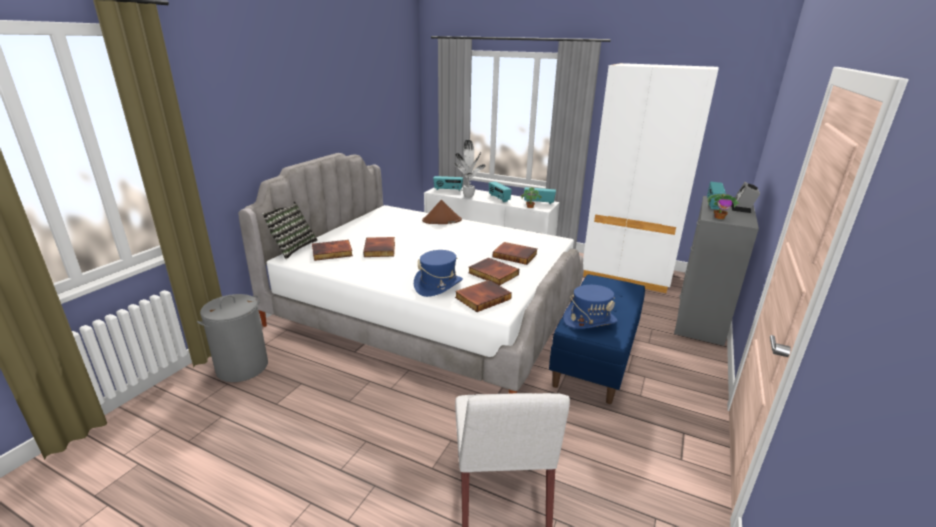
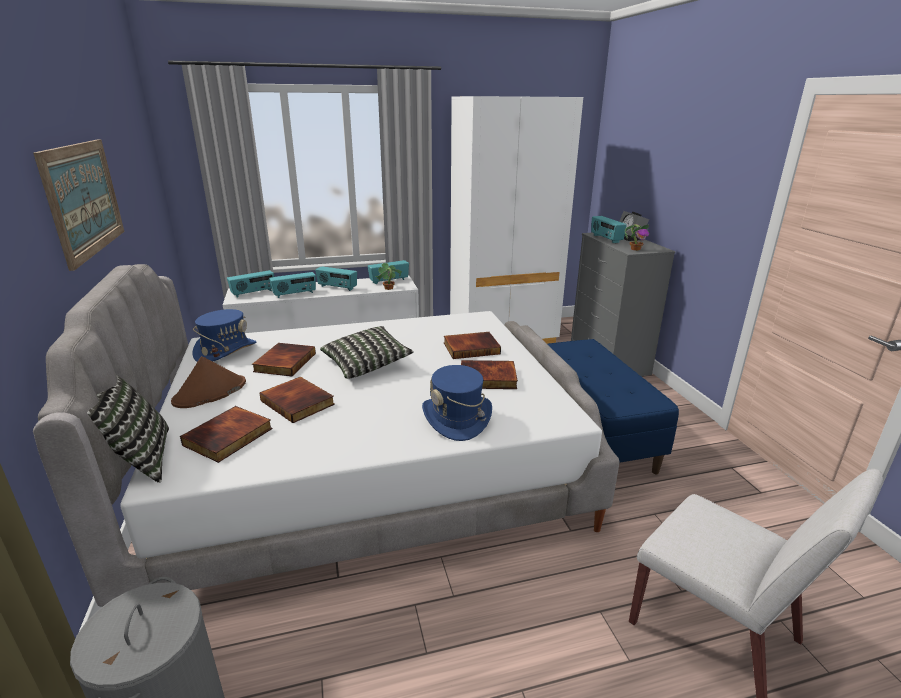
camera: 40 degrees left, 0 degrees up
(327, 115) = (84, 199): none -> picture
(440, 244) = (366, 364): none -> pillow
(441, 220) = (315, 334): brown hat -> brown hat (210, 392)
(468, 196) = (294, 294): potted plant -> radio
(482, 297) = (527, 411): book -> book (284, 362)
(589, 320) = (612, 392): blue hat -> blue hat (225, 351)

